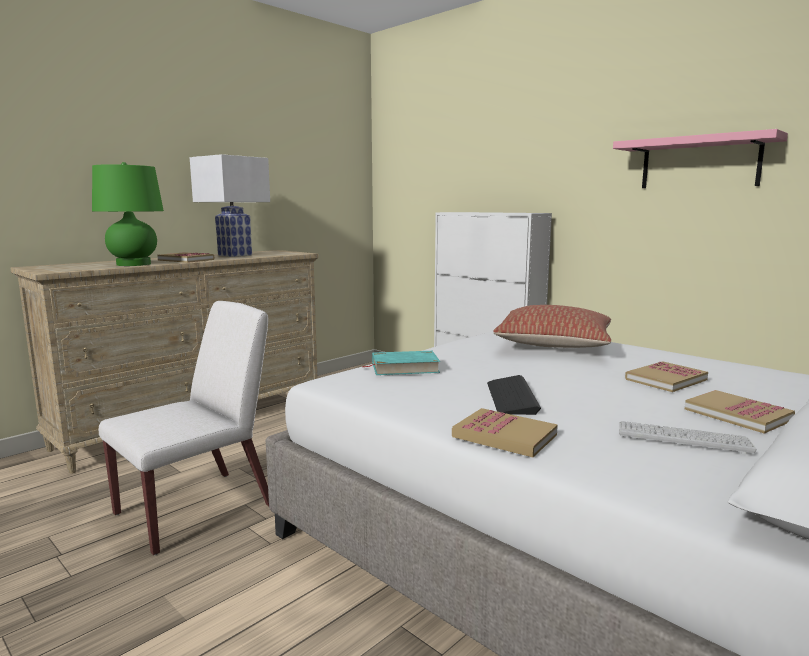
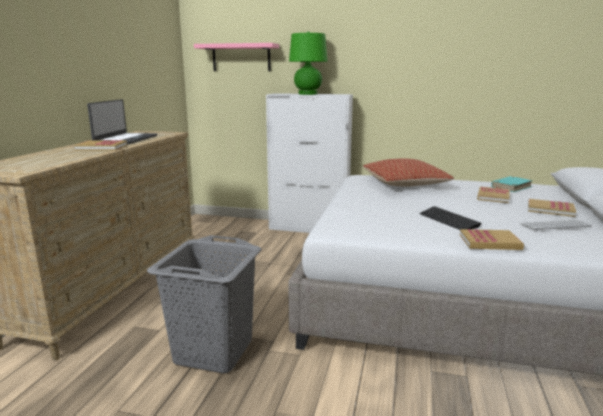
camera: 30 degrees left, 5 degrees up
(133, 264) = (71, 157): green table lamp -> green table lamp (308, 94)
(197, 509) = (214, 351): white chair -> grey laundry basket
(235, 255) = (125, 139): white table lamp -> laptop
(404, 367) = (357, 213): turquoise book -> turquoise book (511, 187)
(699, 163) = (450, 63): pink shelf -> pink shelf (241, 57)

